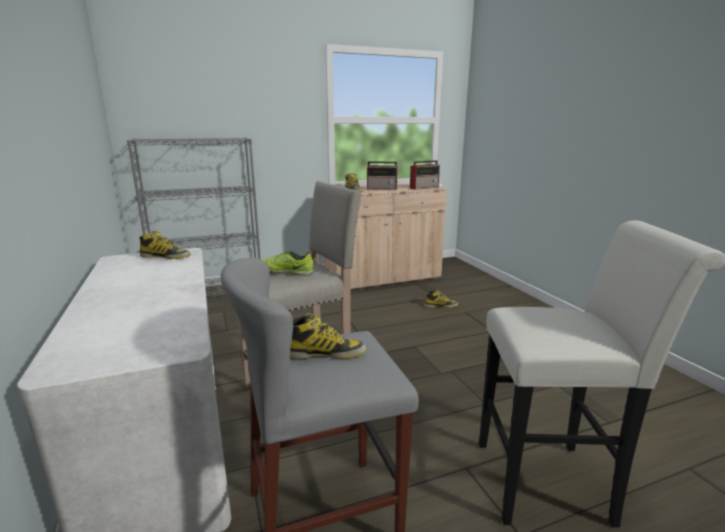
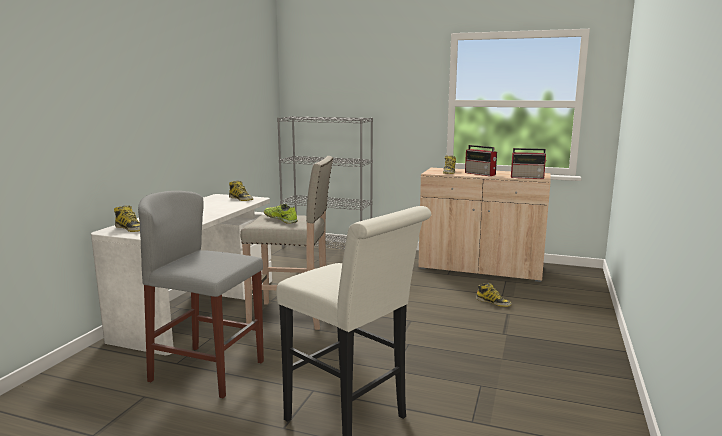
camera: 40 degrees right, 5 degrees down
(326, 353) = (212, 257): boot -> boot (130, 229)

